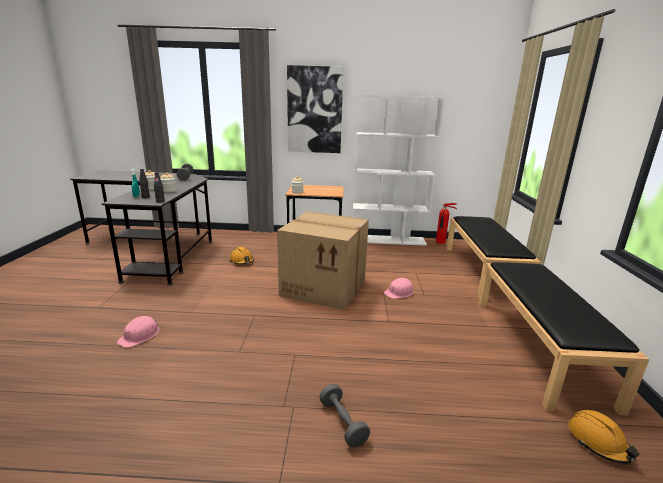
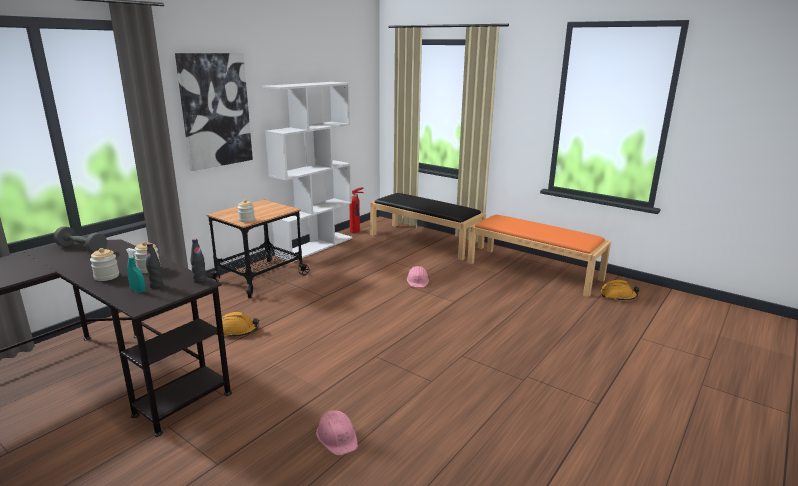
camera: 55 degrees left, 0 degrees up
(325, 287) = (366, 306): cardboard box -> none
(343, 423) = (557, 362): grey dumbbell -> none
(538, 348) = (534, 271): black bench -> orange bench

